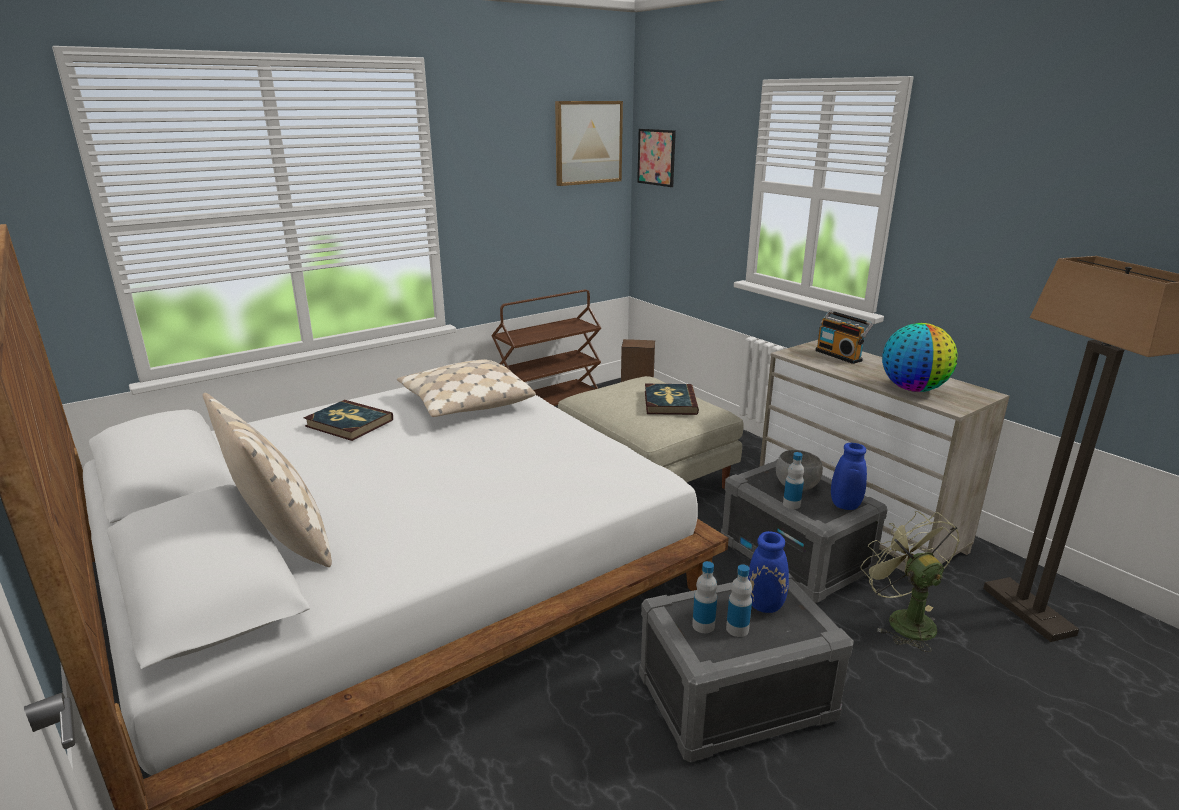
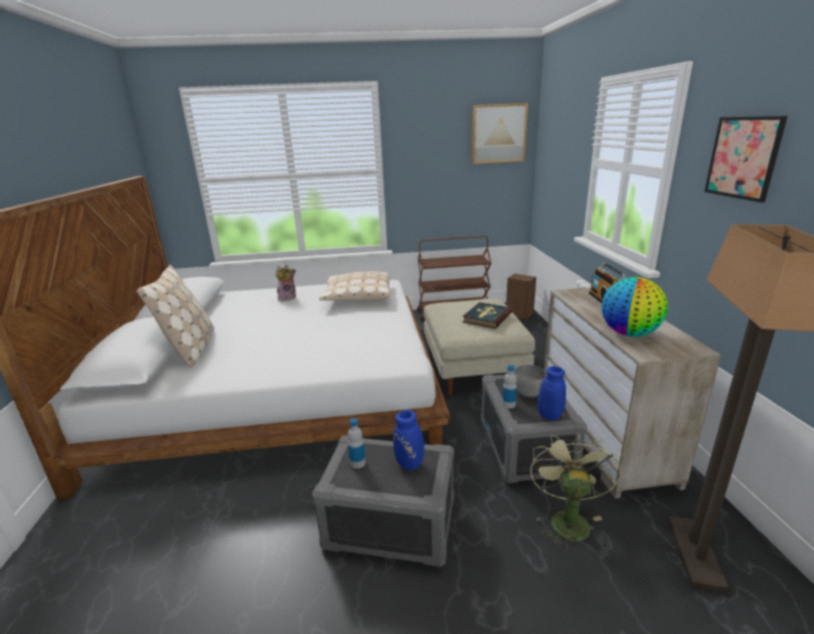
camera: 30 degrees right, 0 degrees up
(349, 423) = (287, 297): book -> plush toy
(656, 157) = (546, 143): picture -> picture (743, 157)
(737, 629) = (375, 472): bottle -> none

